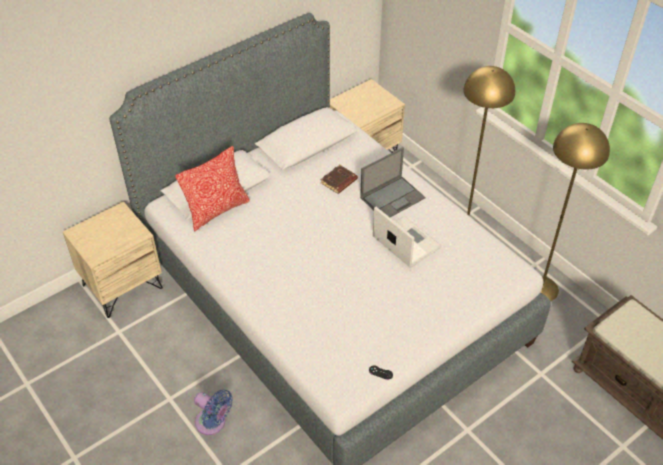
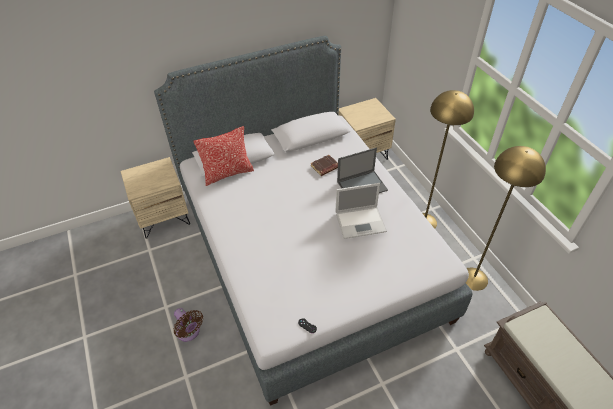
camera: 15 degrees right, 0 degrees up
(213, 423) = (189, 333): blue fan -> brown fan
(405, 242) = (361, 222): laptop -> laptop turned 105 degrees clockwise

